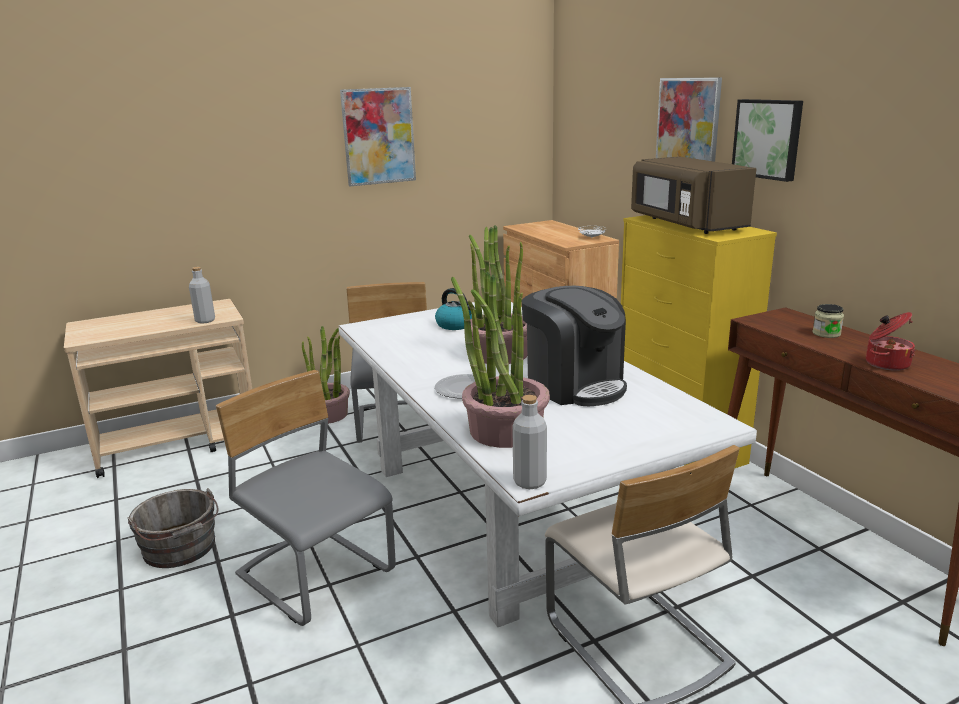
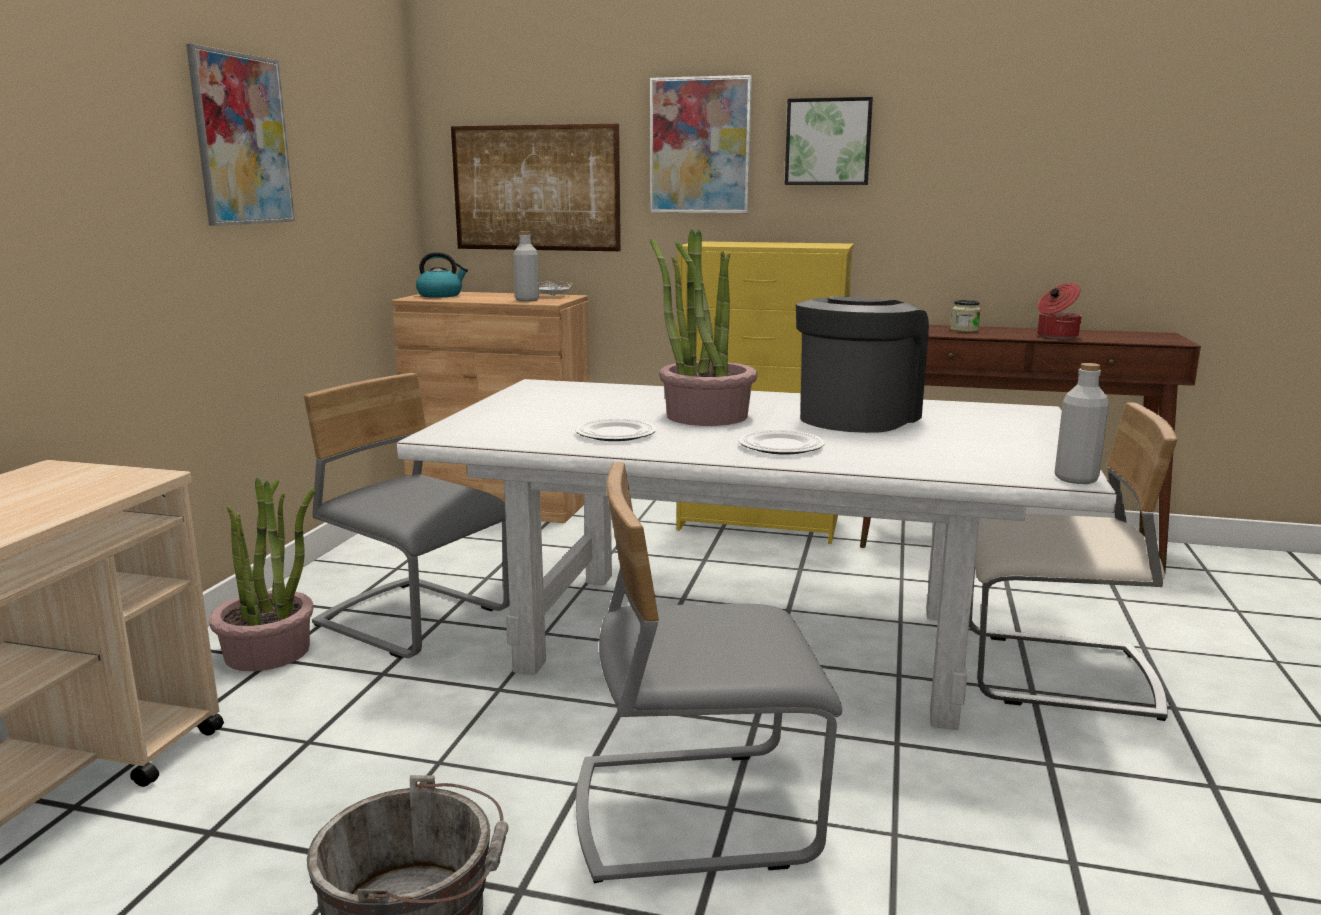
camera: 50 degrees left, 5 degrees down
(205, 320) = (110, 490): grey bottle -> grey bottle (527, 300)
(422, 351) = (614, 434): none -> plate
(456, 325) = (565, 407): kettle -> kettle (441, 295)
(504, 430) = (930, 459): potted plant -> none
(574, 385) = (857, 417): coffee machine -> coffee machine turned 60 degrees counterclockwise
(601, 156) = (536, 188): none -> picture
(685, 224) = (758, 244): brown microwave -> none

